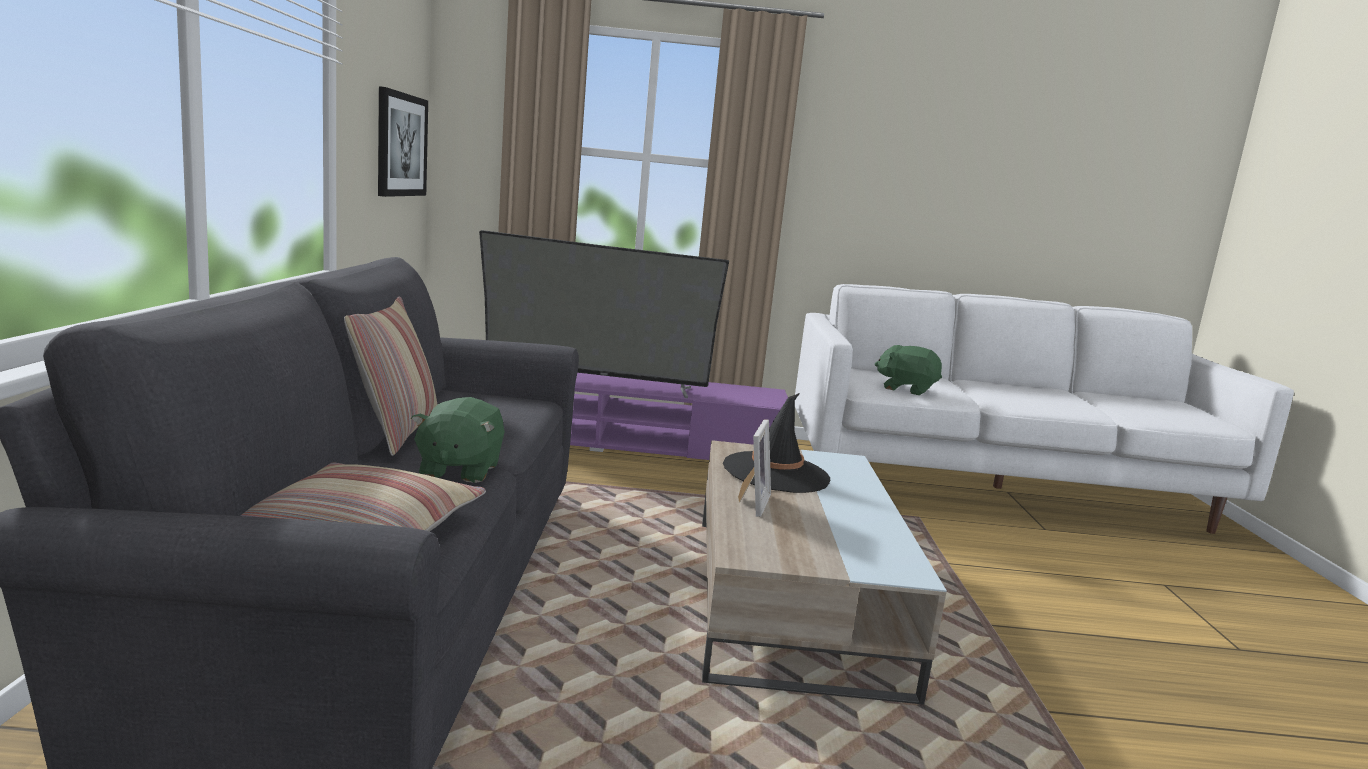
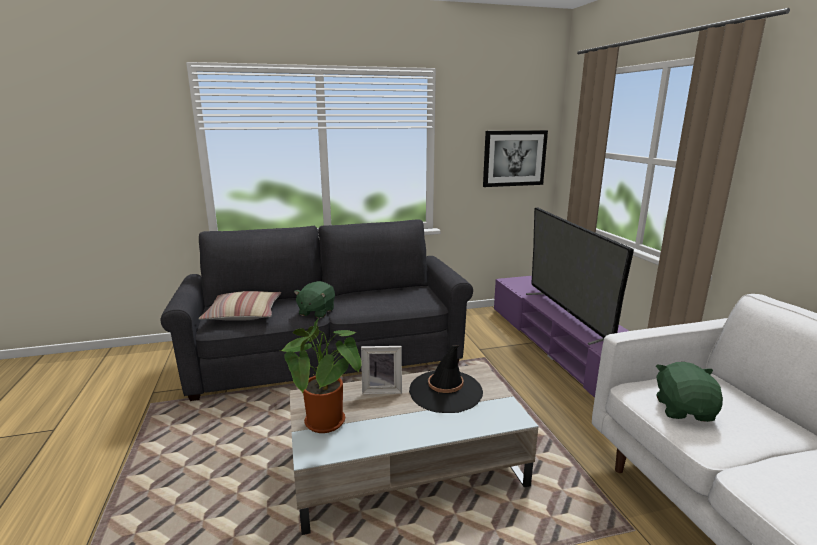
camera: 75 degrees right, 5 degrees up
(397, 432) = (351, 294): pillow -> none
(459, 470) = (316, 312): green plush toy -> green plush toy turned 60 degrees counterclockwise
(838, 552) = (328, 424): none -> potted plant

